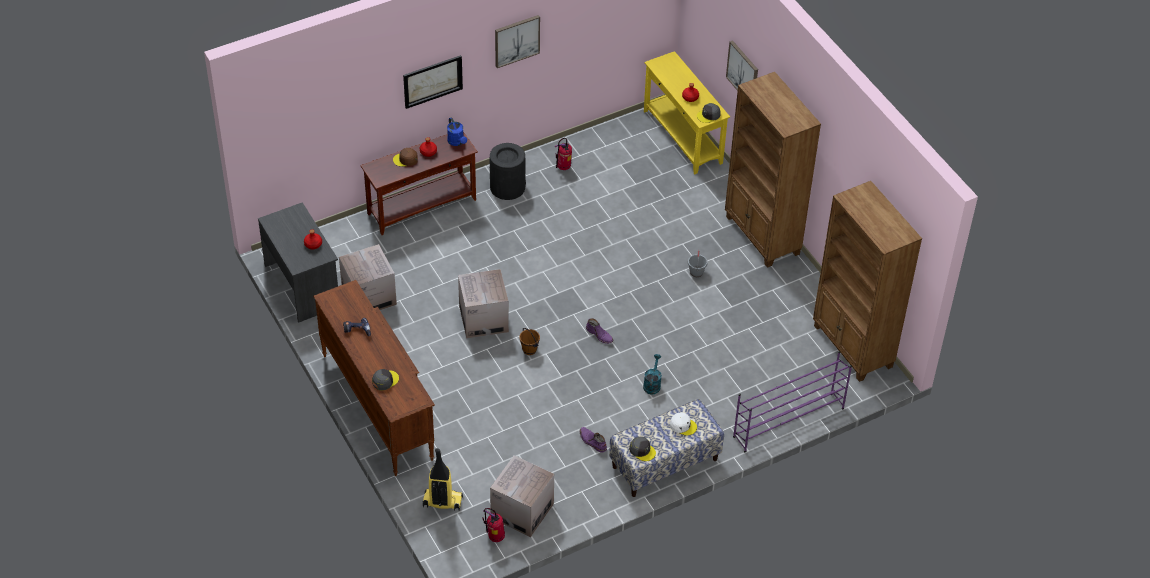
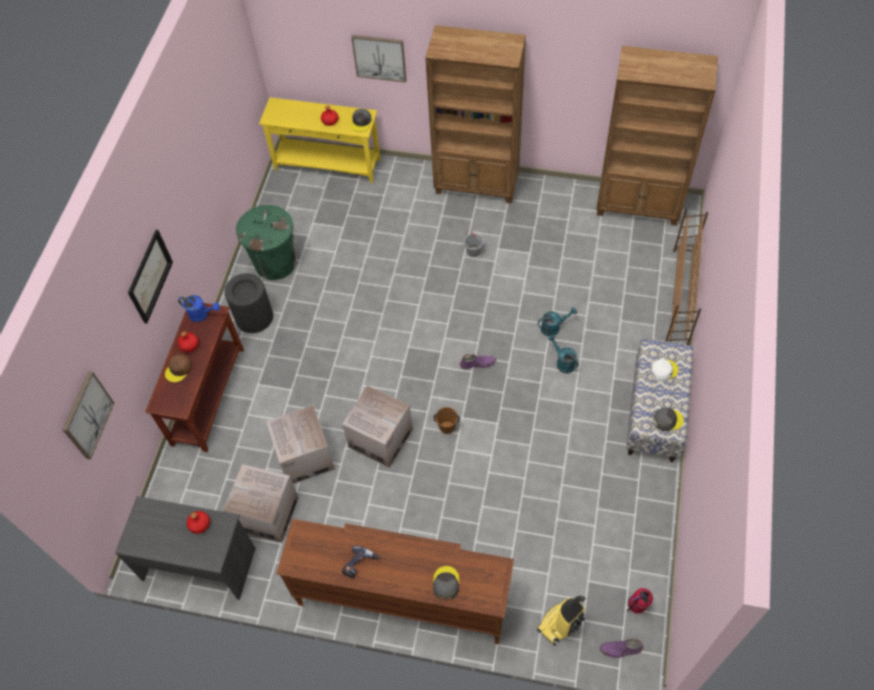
camera: 45 degrees left, 10 degrees up
(516, 40) = (183, 176): picture -> picture (87, 415)
(522, 511) = (622, 562): cardboard box -> cardboard box (305, 457)
(563, 168) = (275, 263): fire extinguisher -> green trash can
(592, 441) = (588, 450): purple boot -> purple boot (621, 649)
(677, 360) = (553, 327): none -> turquoise watering can
(788, 422) = (679, 298): purple shoe rack -> brown shoe rack

